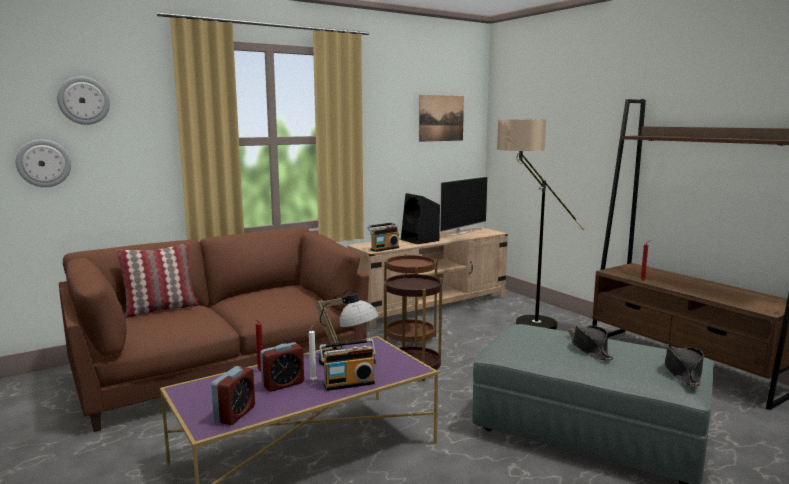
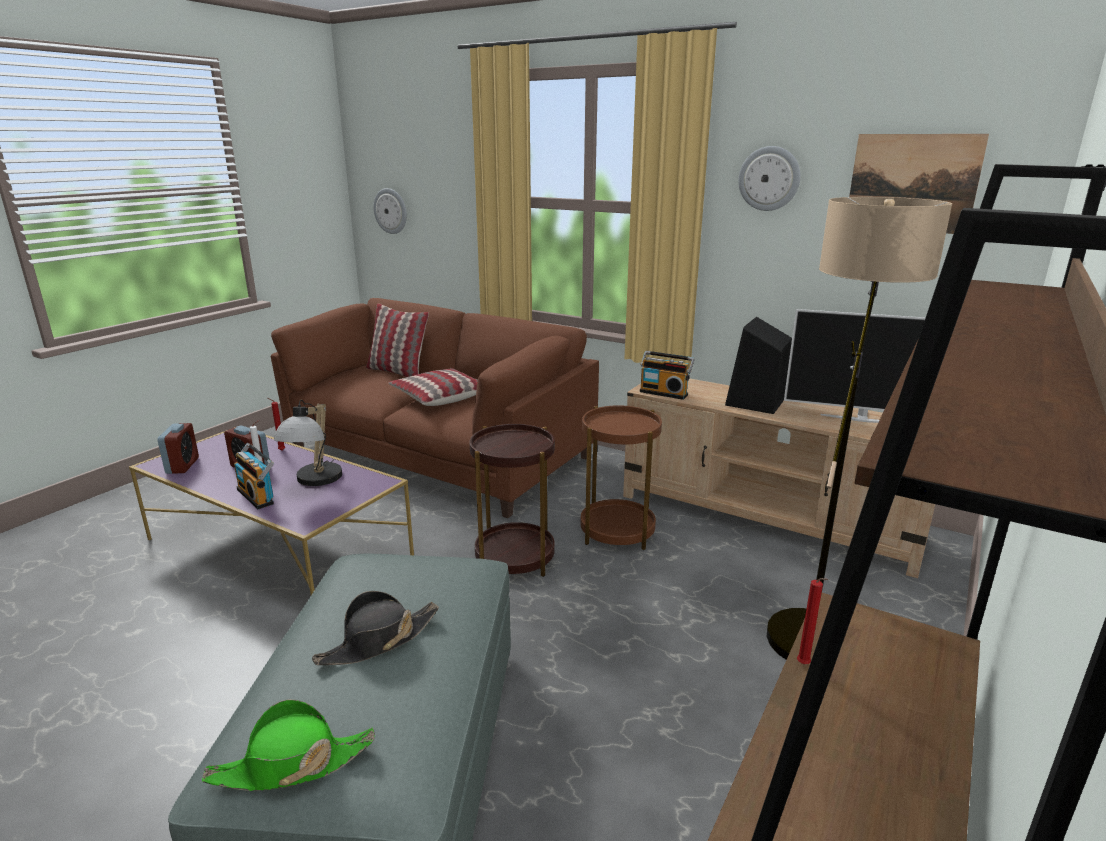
camera: 65 degrees right, 10 degrees up
(84, 100) = (416, 150): wall clock -> wall clock (769, 178)
(235, 414) = (182, 466): alarm clock -> alarm clock turned 90 degrees counterclockwise
(250, 304) = (439, 397): none -> pillow
(682, 371) = (292, 765): black hat -> green hat

